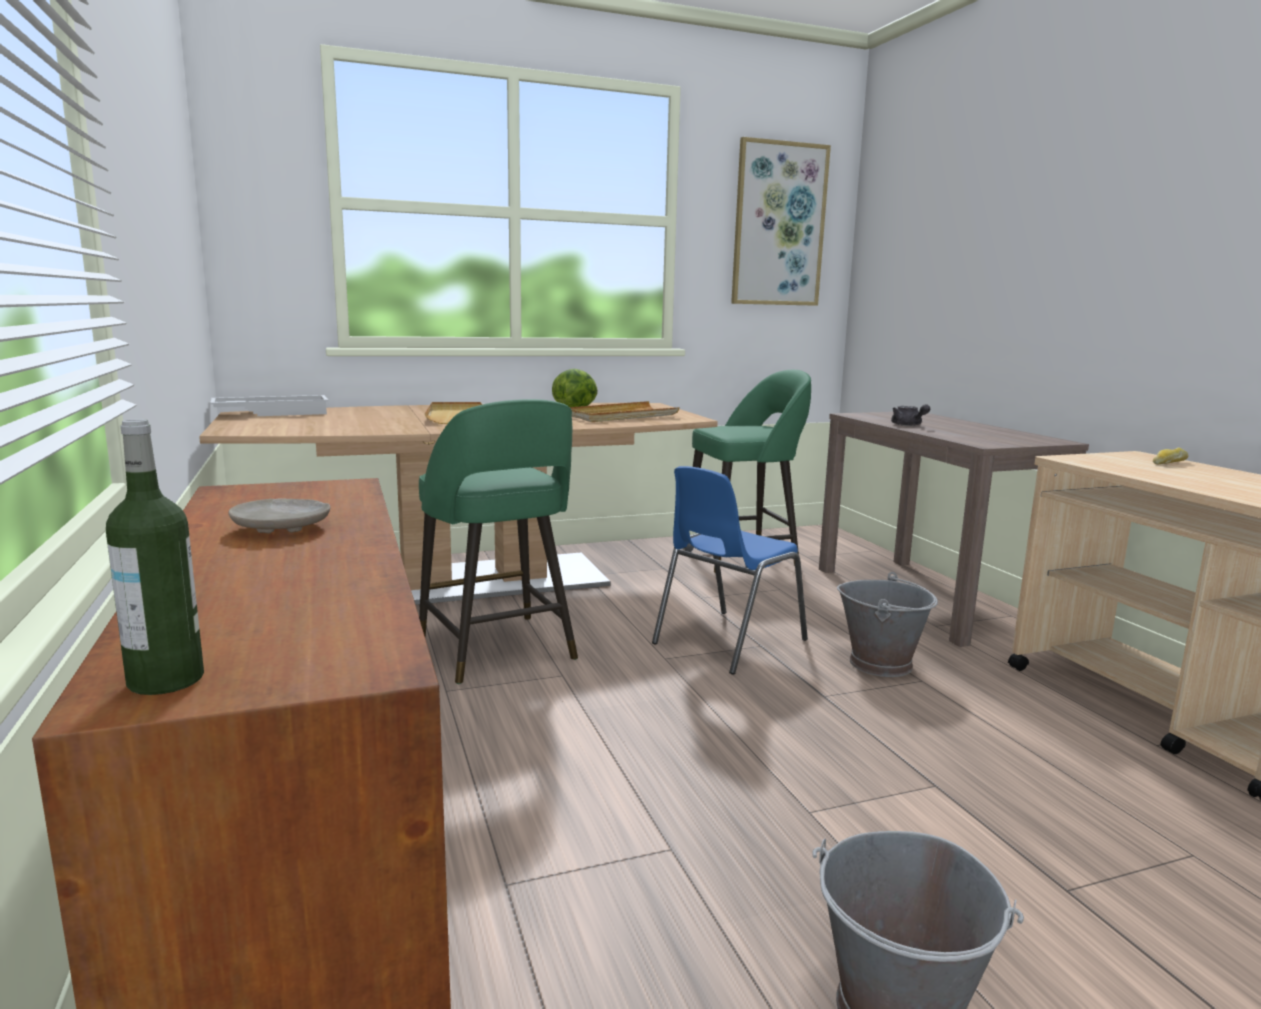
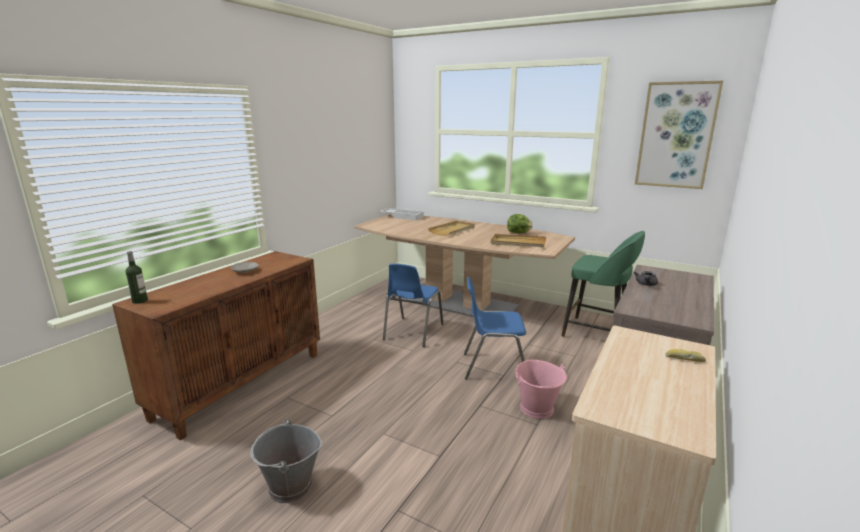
camera: 50 degrees right, 5 degrees up
(498, 650) = (412, 332): green stool -> blue chair
(881, 663) = (537, 408): grey bucket -> pink bucket

